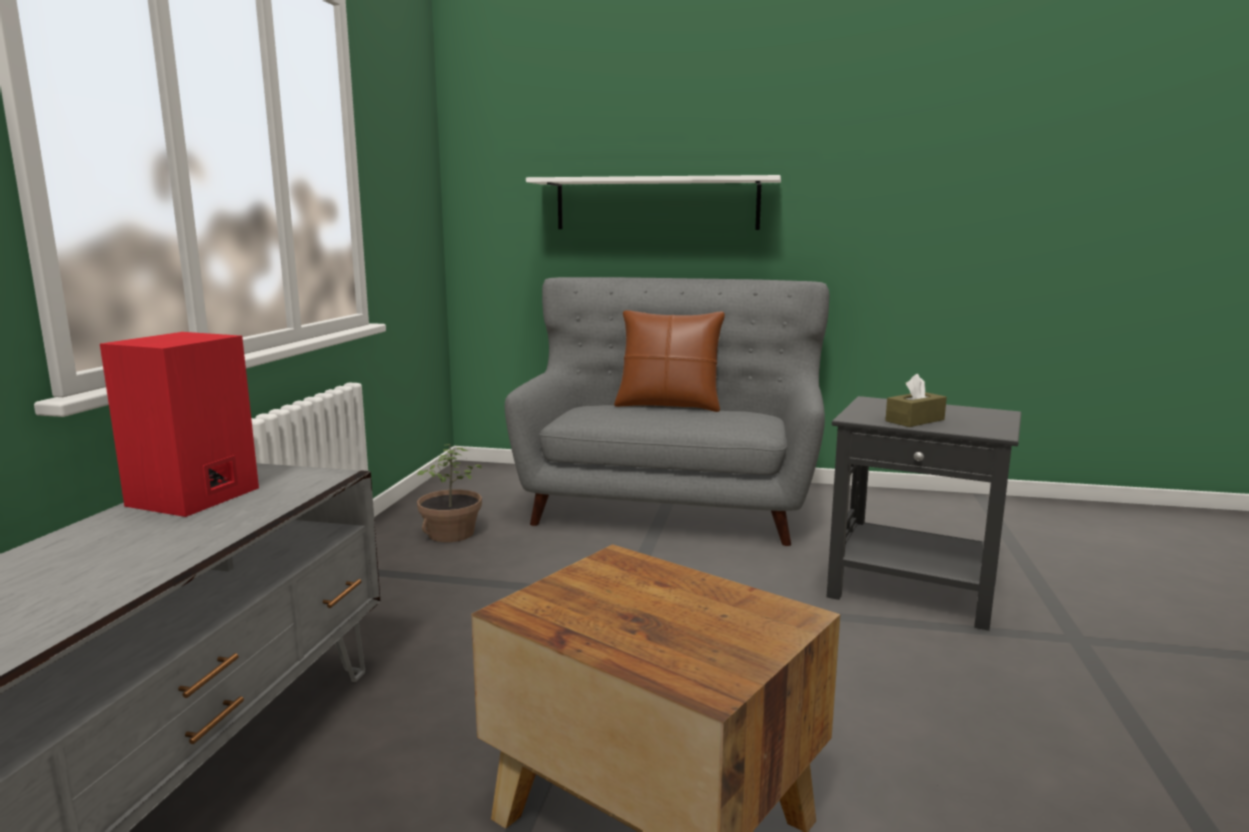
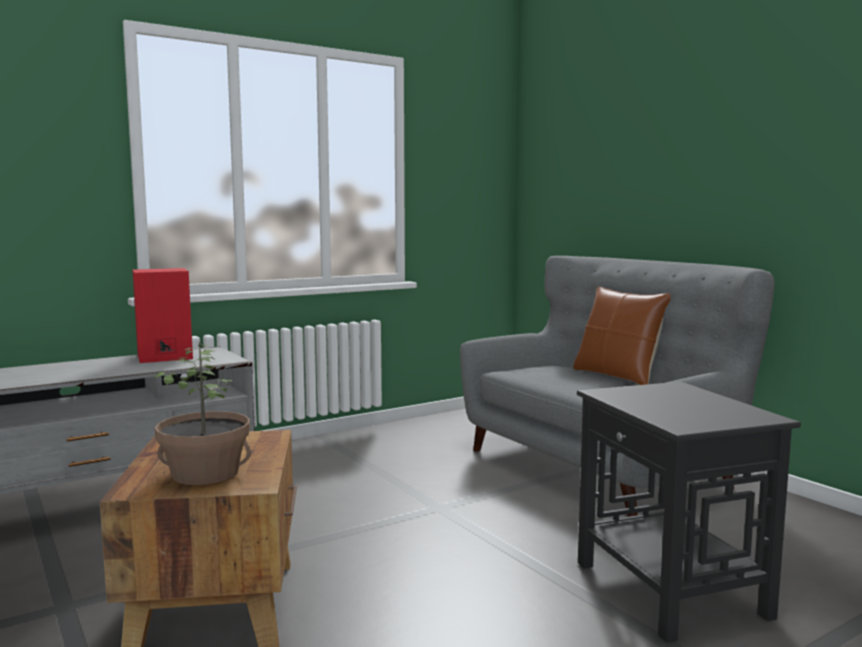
camera: 45 degrees right, 5 degrees down
(451, 533) = (418, 441): potted plant -> potted plant (206, 473)
(657, 204) = (650, 193): white shelf -> none
(915, 420) = (646, 404): brown tissue box -> none

